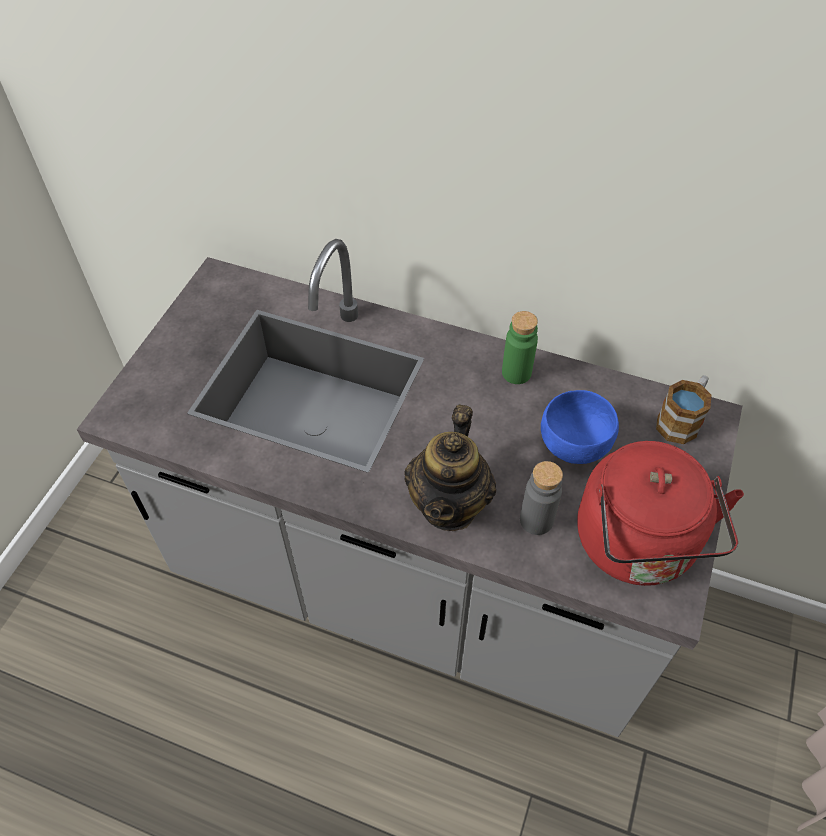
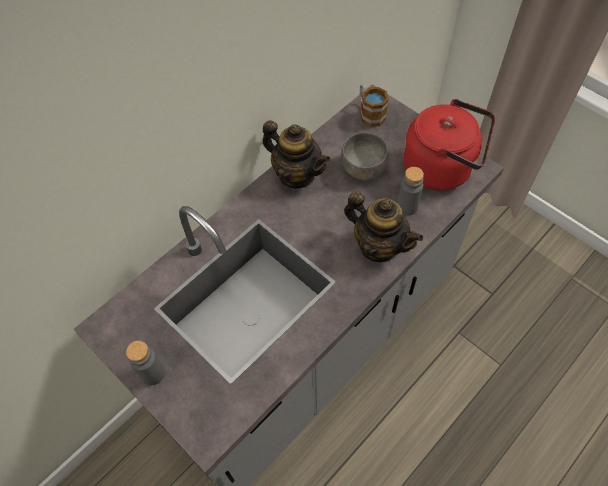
camera: 65 degrees left, 5 degrees up
(177, 340) = (153, 373): none -> grey bottle
(516, 373) = (297, 174): green bottle -> teapot
(573, 444) = (363, 168): blue bowl -> grey bowl

